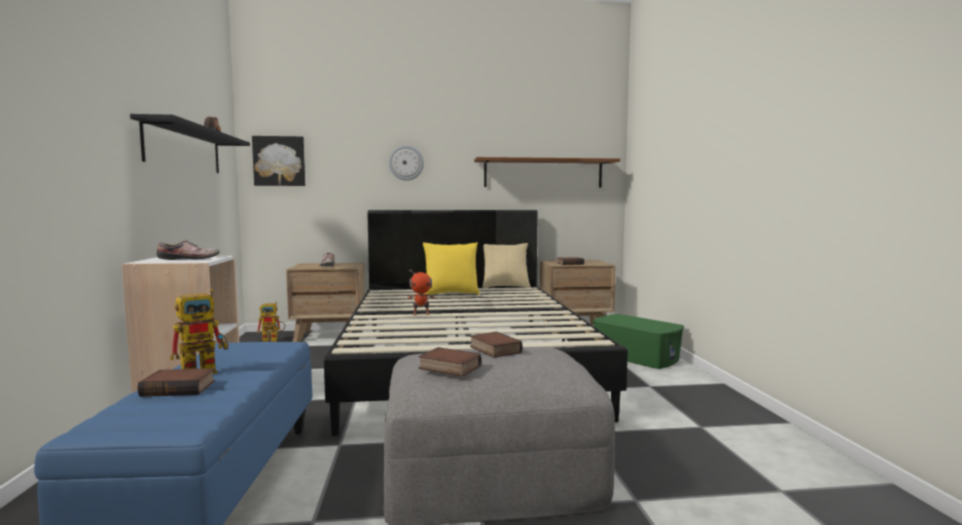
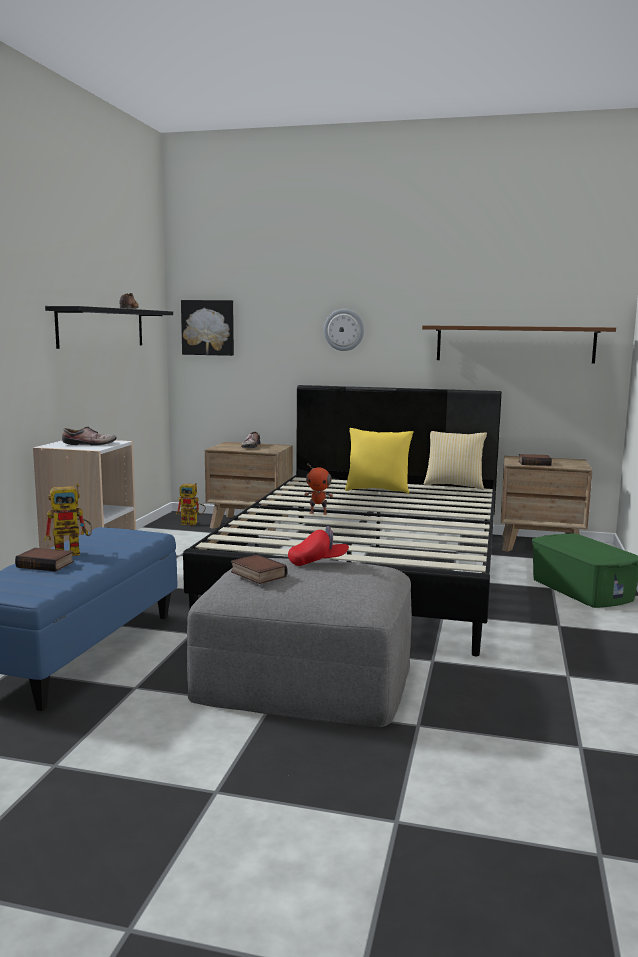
camera: 20 degrees right, 5 degrees up
(493, 349) = (318, 562): book -> red cap

